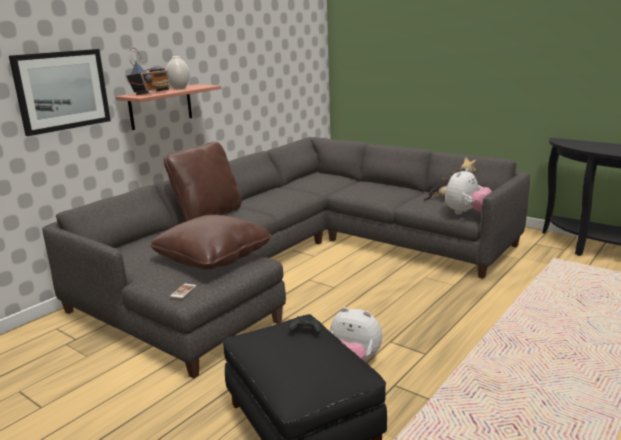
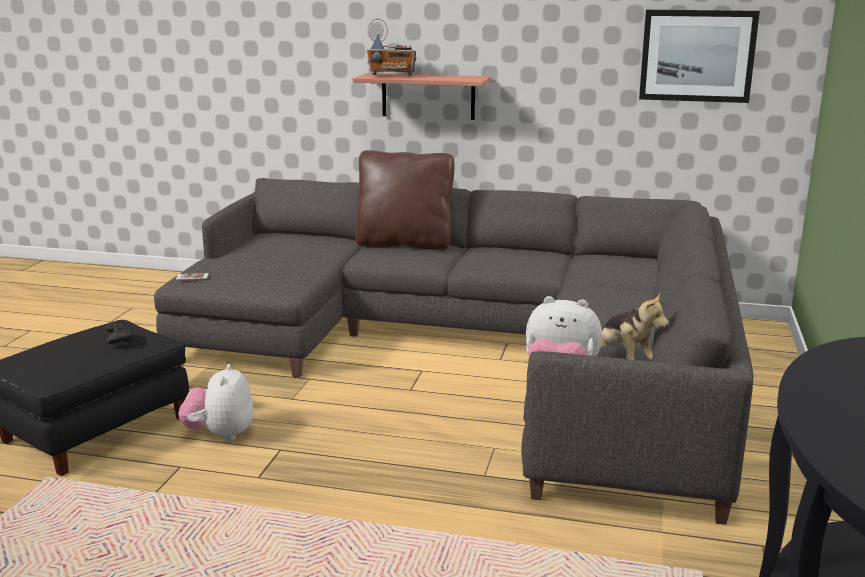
camera: 65 degrees right, 0 degrees up
(62, 90) = (306, 57): picture -> picture (697, 56)
(180, 88) = (439, 77): white vase -> none
(213, 258) = (278, 270): brown pillow -> none

